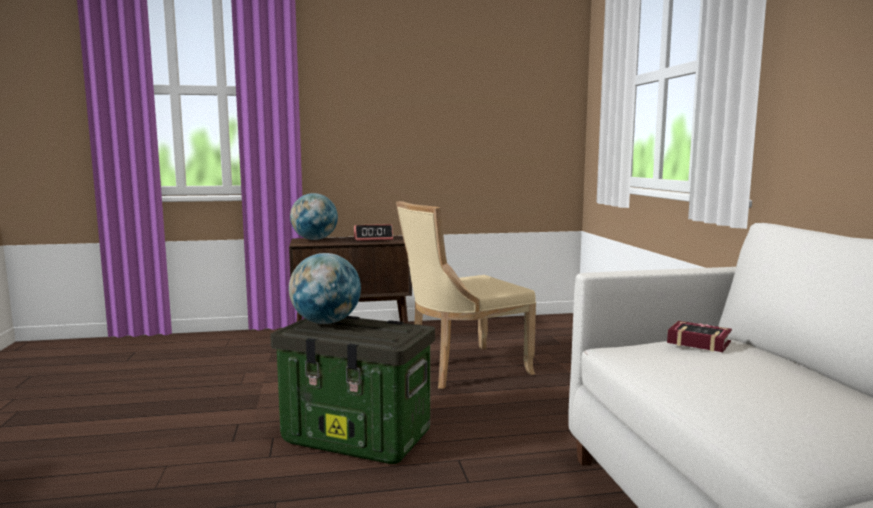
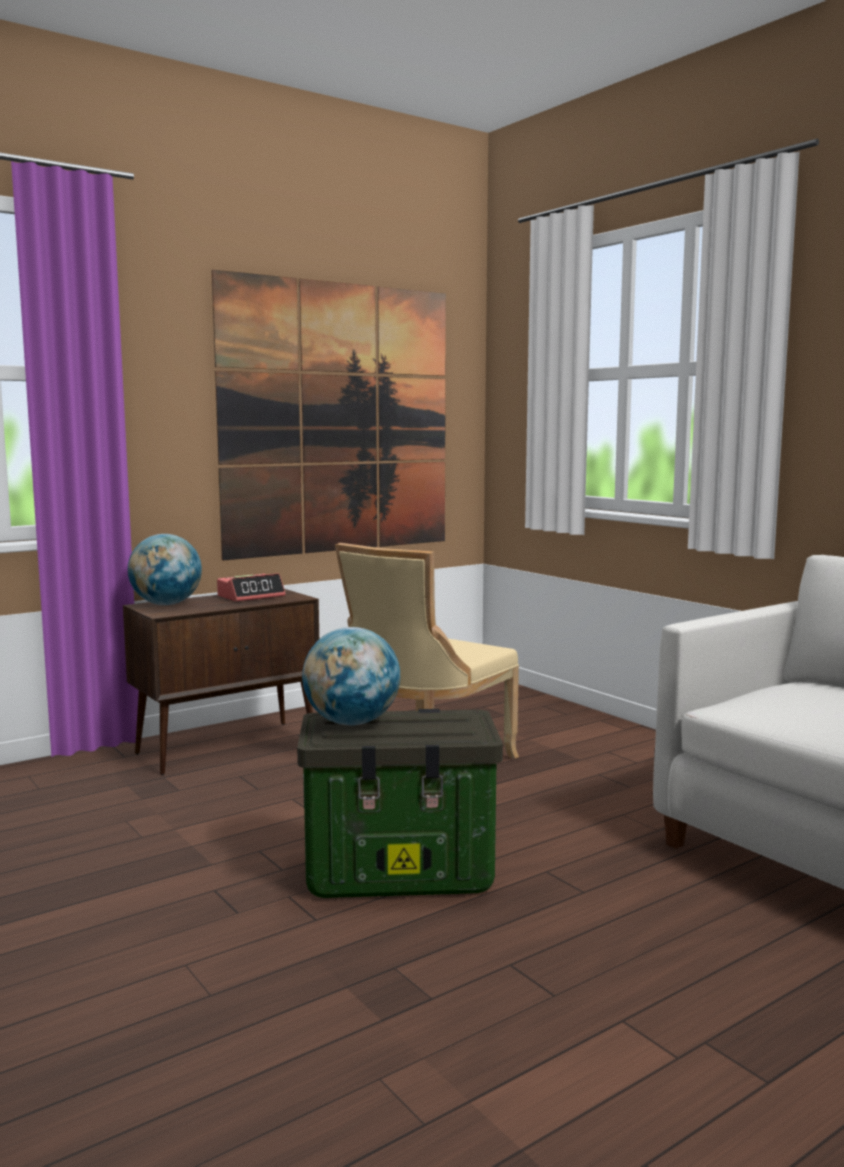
camera: 25 degrees left, 0 degrees up
(460, 120) = (339, 419): none -> picture
(696, 341) = (797, 688): book -> none

